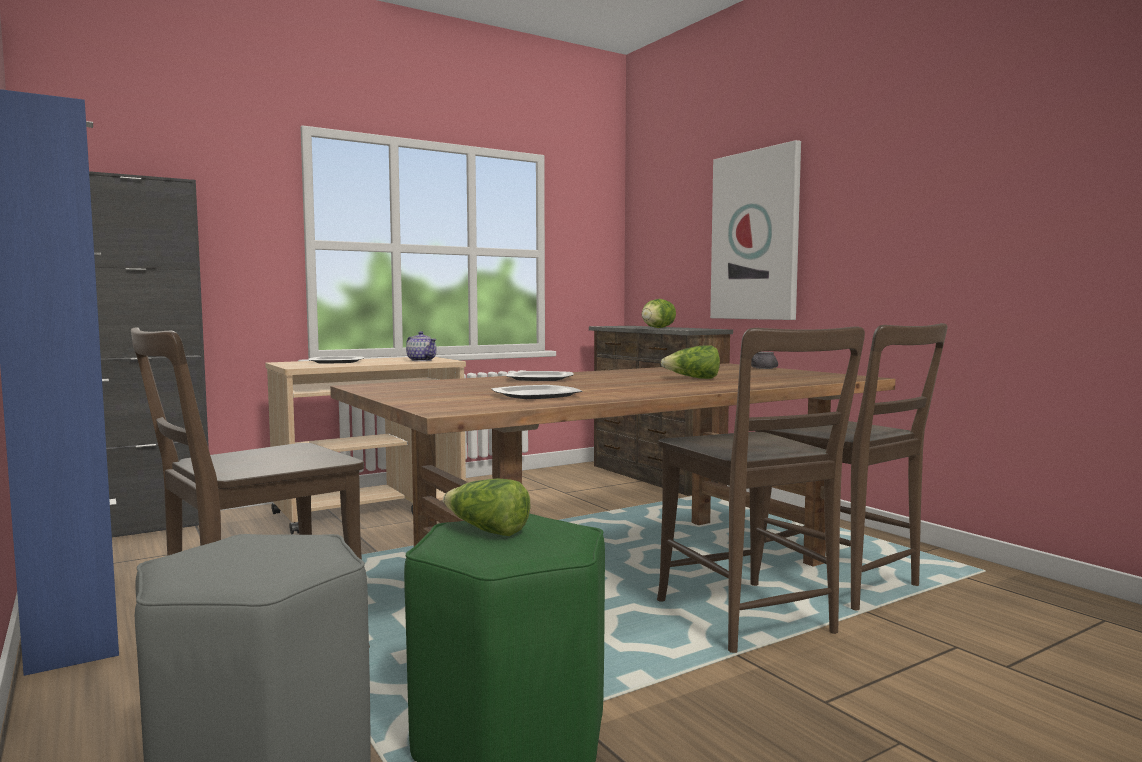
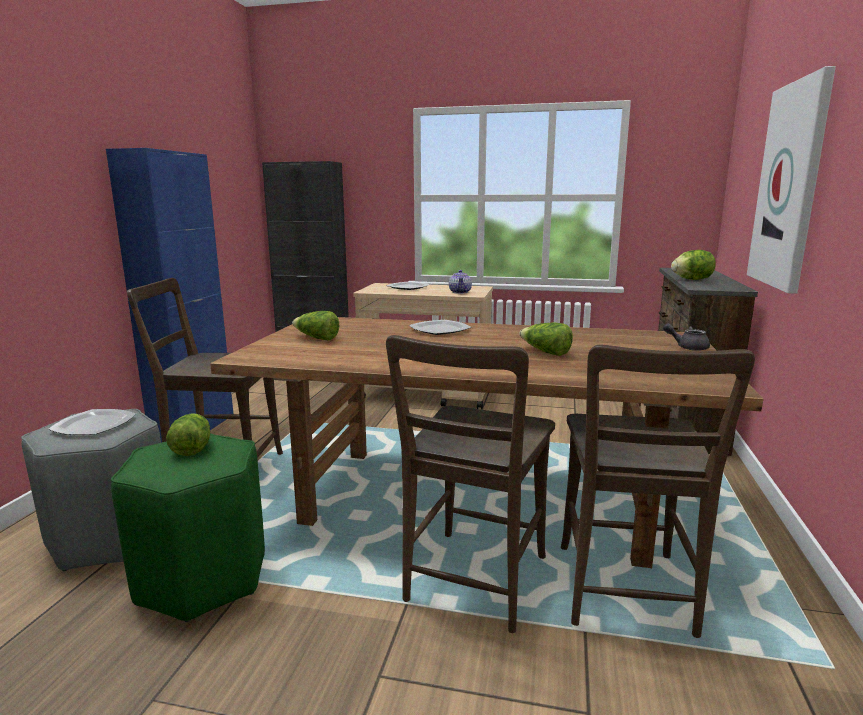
camera: 45 degrees right, 10 degrees up
(448, 394) = (316, 338): none -> lettuce
(535, 395) = (348, 351): plate -> plate (94, 425)

